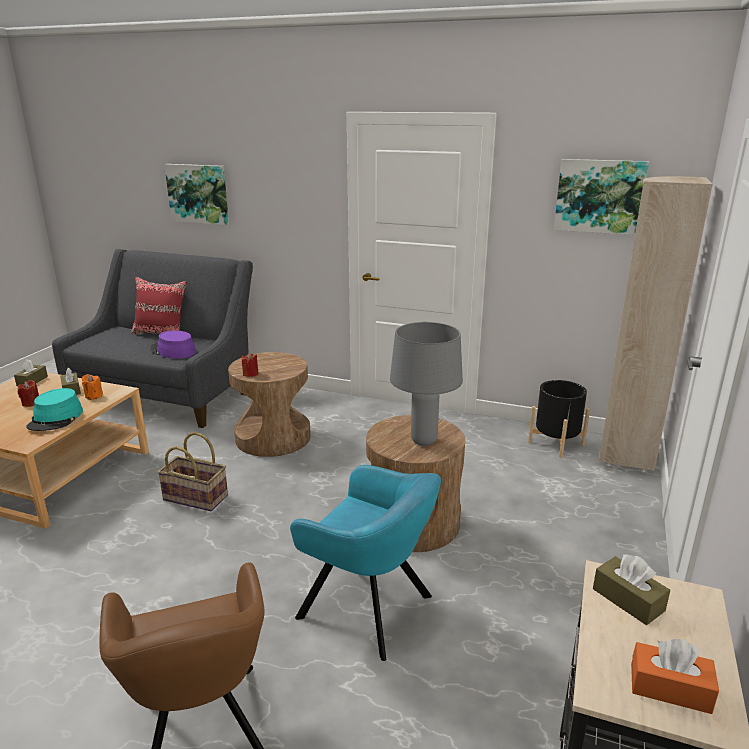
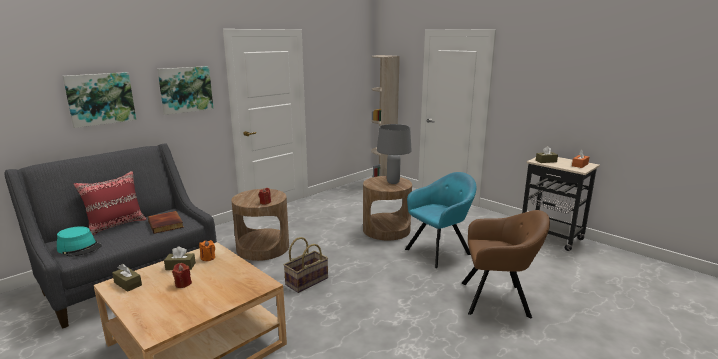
camera: 65 degrees left, 5 degrees down
(56, 418) = (232, 273): turquoise hat -> turquoise hat (79, 247)
(173, 351) = (166, 224): purple hat -> book
(556, 443) = (354, 189): black planter -> none
(599, 196) = (343, 68): picture -> picture (185, 89)

